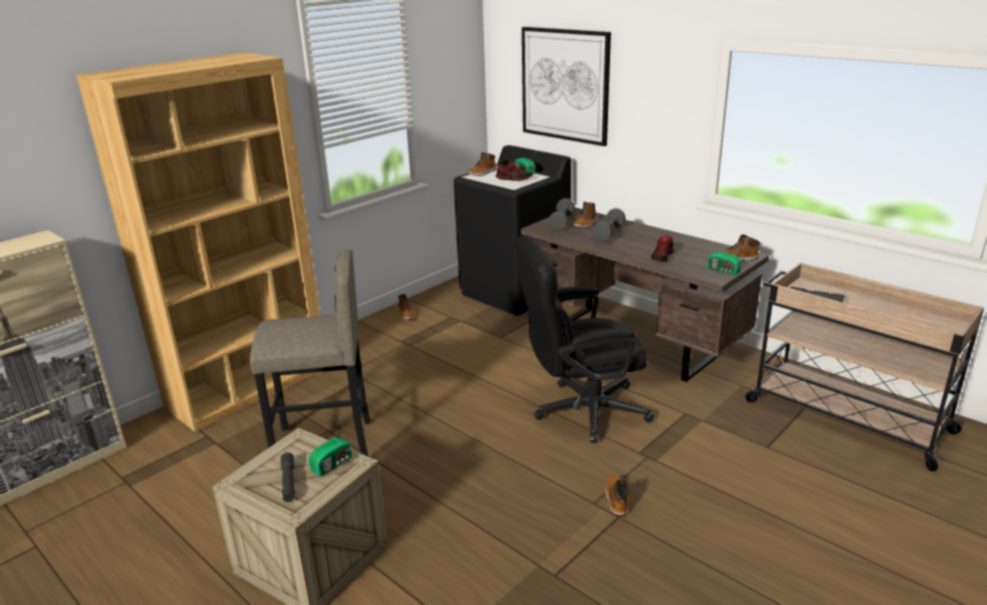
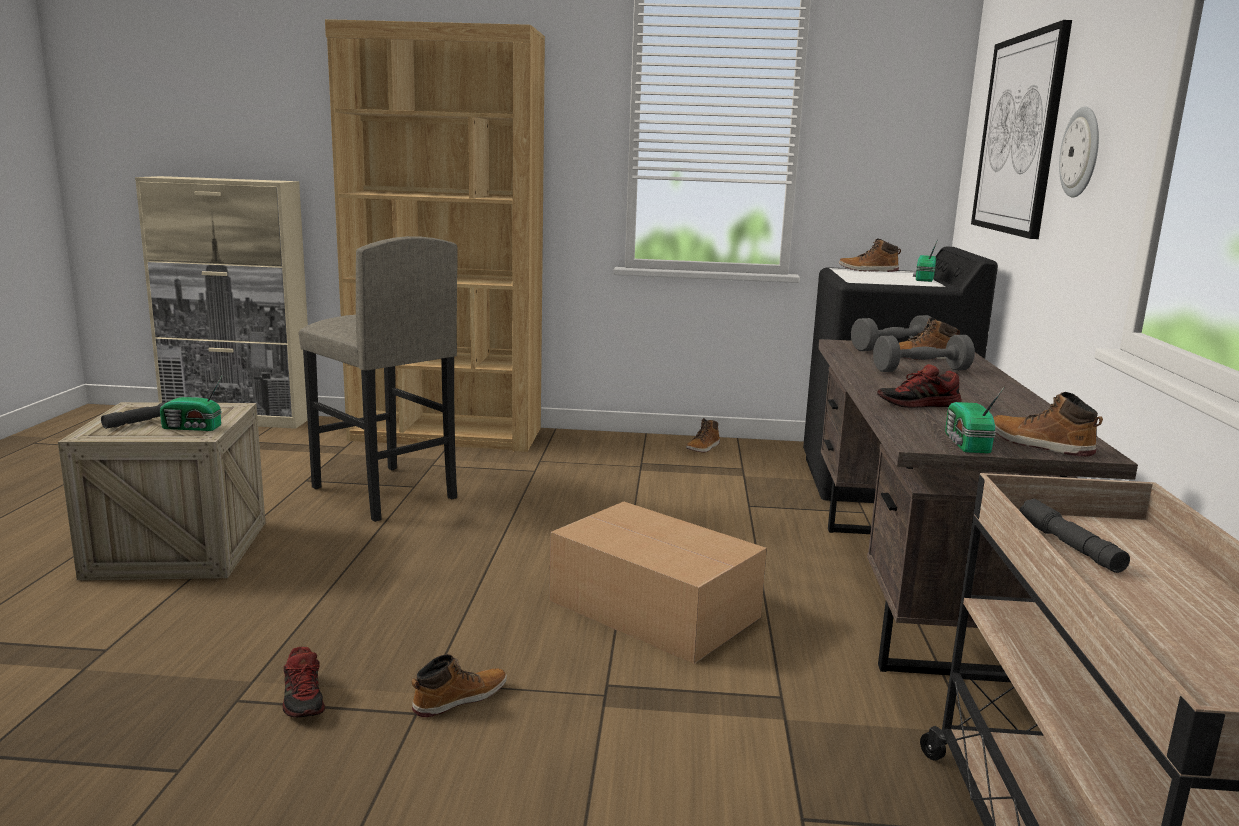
camera: 50 degrees right, 10 degrees down
(514, 179) = (886, 279): shoe -> shoe (305, 699)
(580, 411) = (652, 607): black office chair -> cardboard box
(641, 105) = (1081, 152): none -> wall clock

